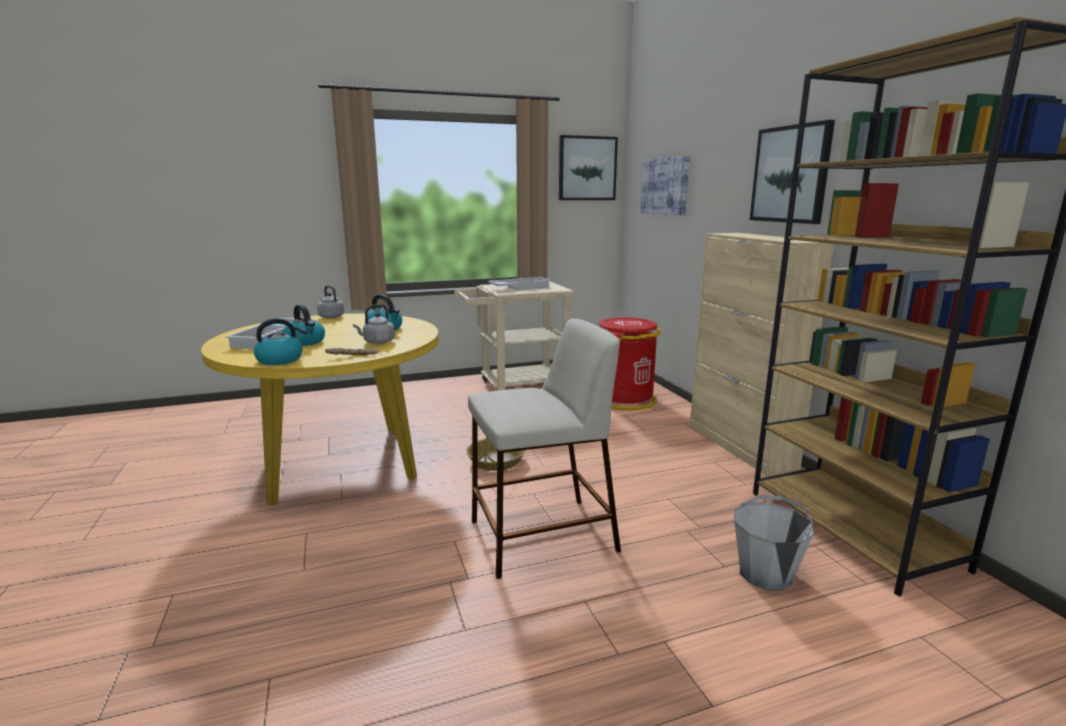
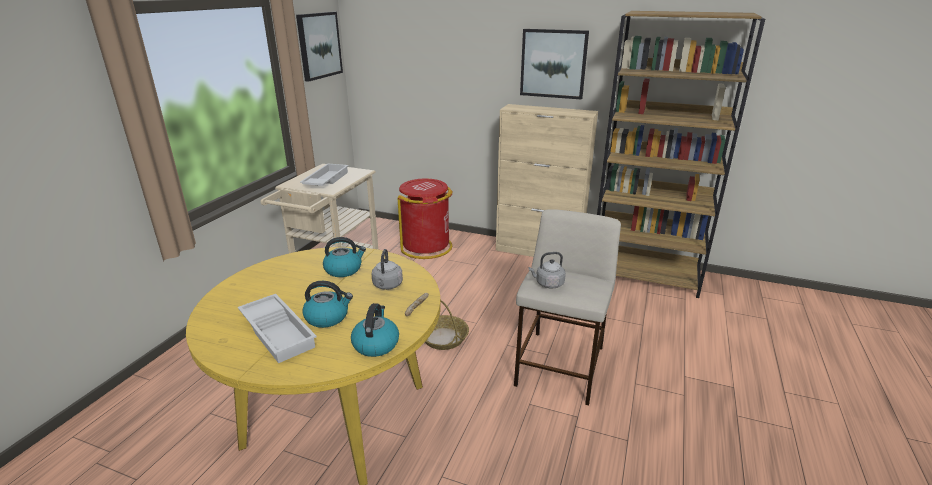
camera: 50 degrees left, 10 degrees up
(330, 317) = (241, 280): grey kettle -> grey kettle (548, 284)
(665, 186) = (407, 62): picture -> none
(765, 573) = (658, 318): grey bucket -> none

